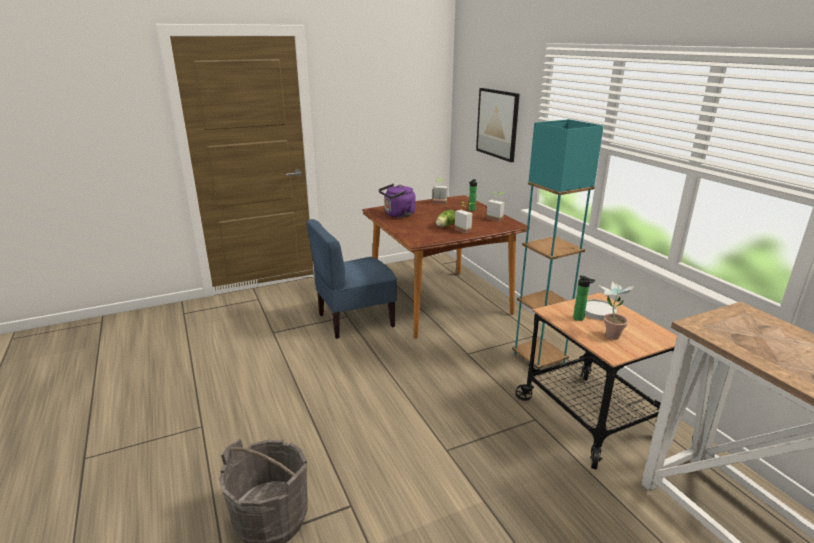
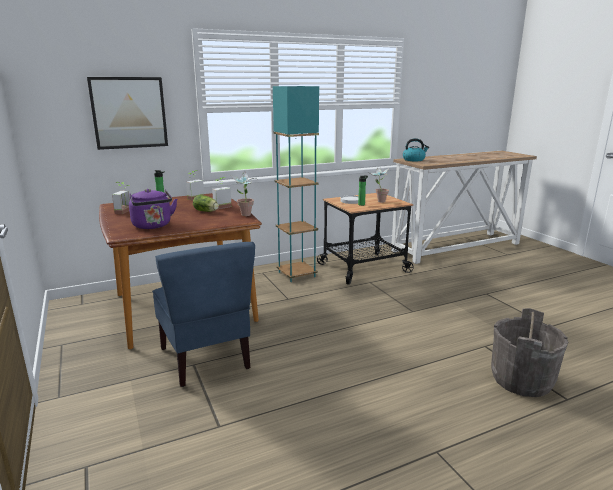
camera: 90 degrees left, 5 degrees down
(432, 240) = (245, 215): none -> potted plant
(748, 320) = (414, 160): none -> kettle

